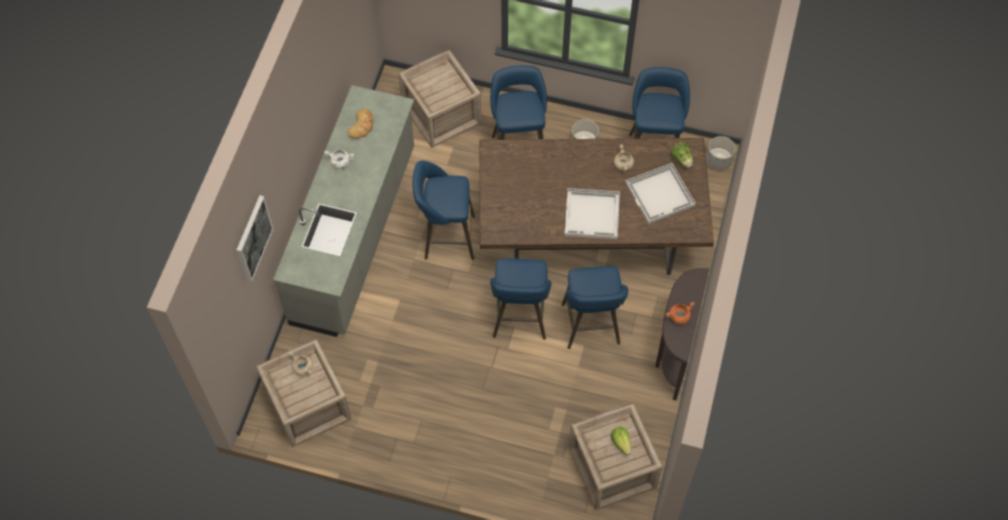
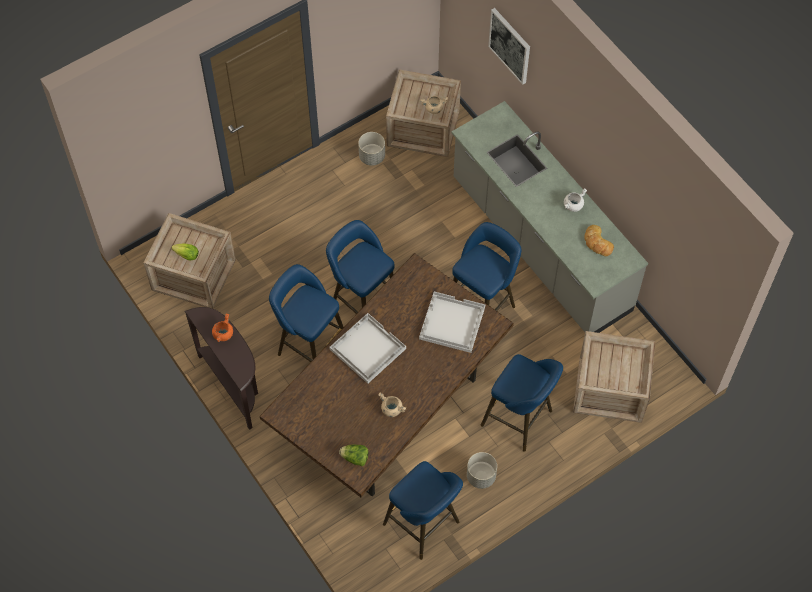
camera: 130 degrees right, 0 degrees up
(660, 194) = (338, 414): white tray -> white tray (451, 323)
(718, 161) = (366, 572): grey planter -> grey planter (371, 157)

